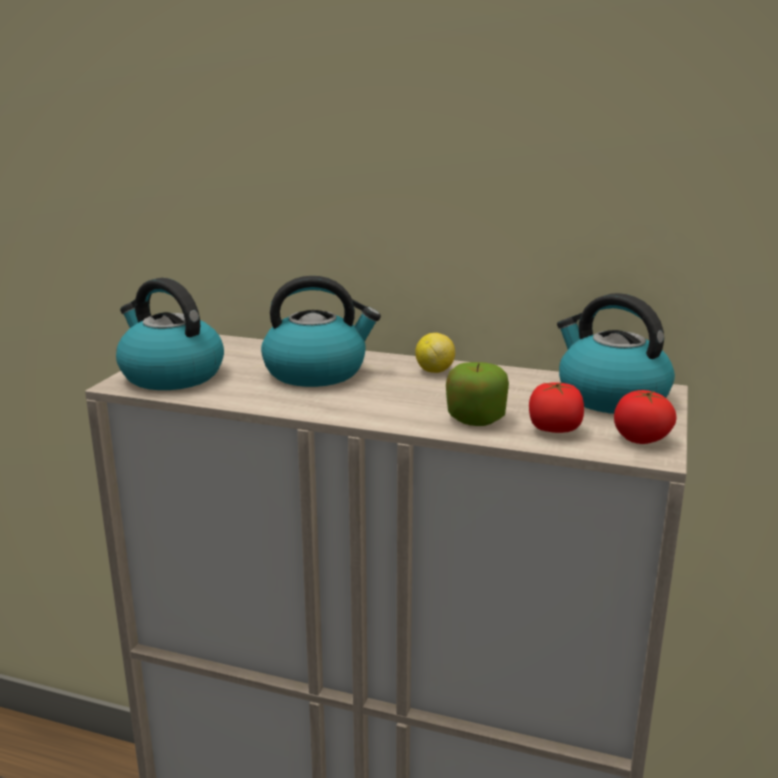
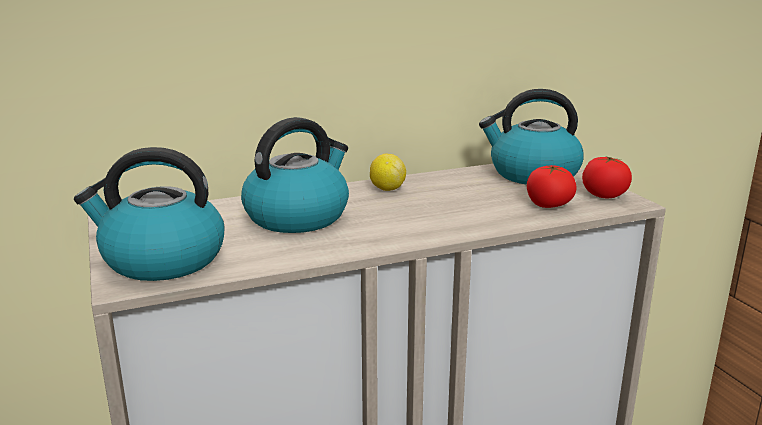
camera: 40 degrees left, 0 degrees up
(475, 418) = (489, 214): apple -> none

